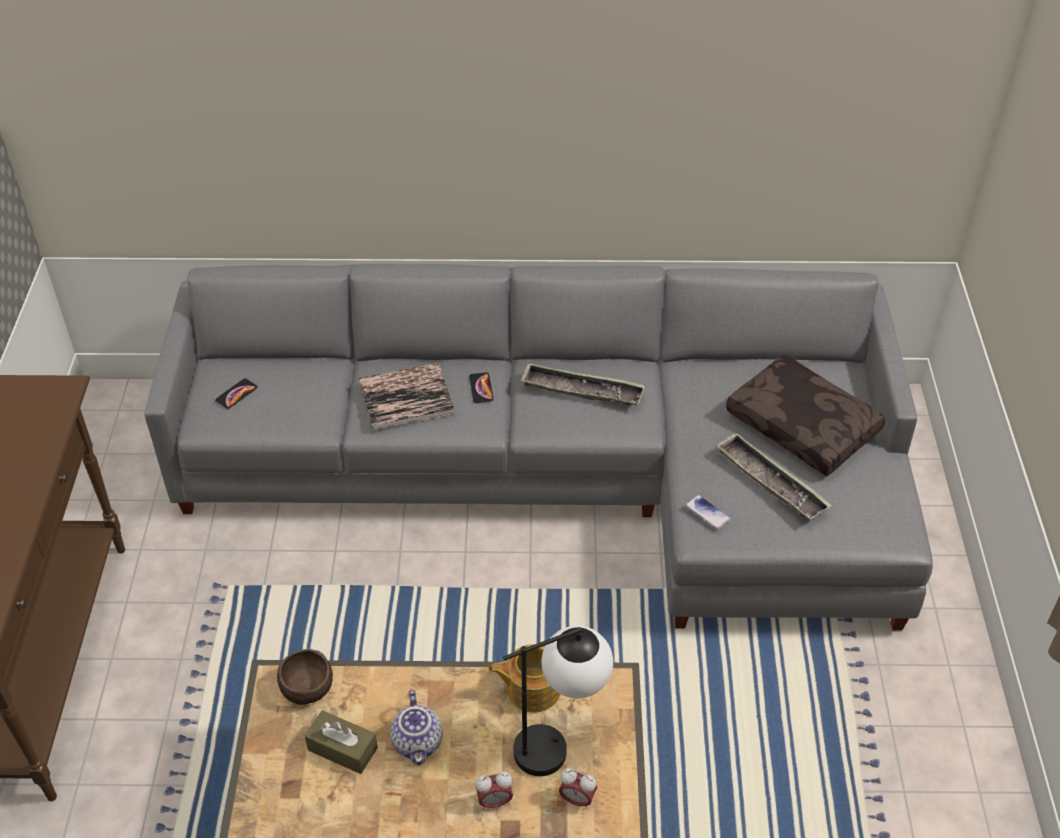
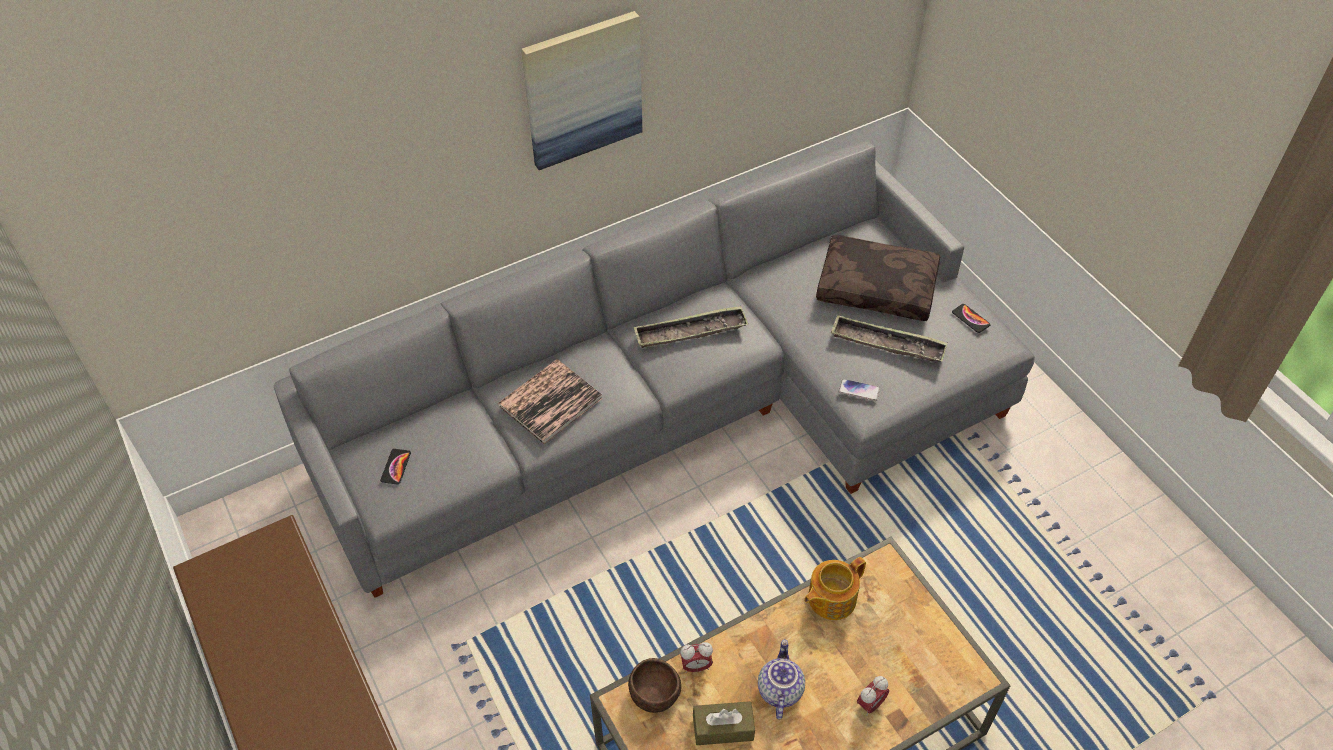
camera: 30 degrees left, 5 degrees up
(419, 743) = (778, 690): teapot -> teapot turned 135 degrees counterclockwise
(481, 388) = (606, 366): phone -> phone (970, 319)
(541, 99) = (583, 90): none -> picture
(560, 744) = (883, 631): table lamp -> none
(577, 799) = (927, 668): alarm clock -> alarm clock (696, 666)

